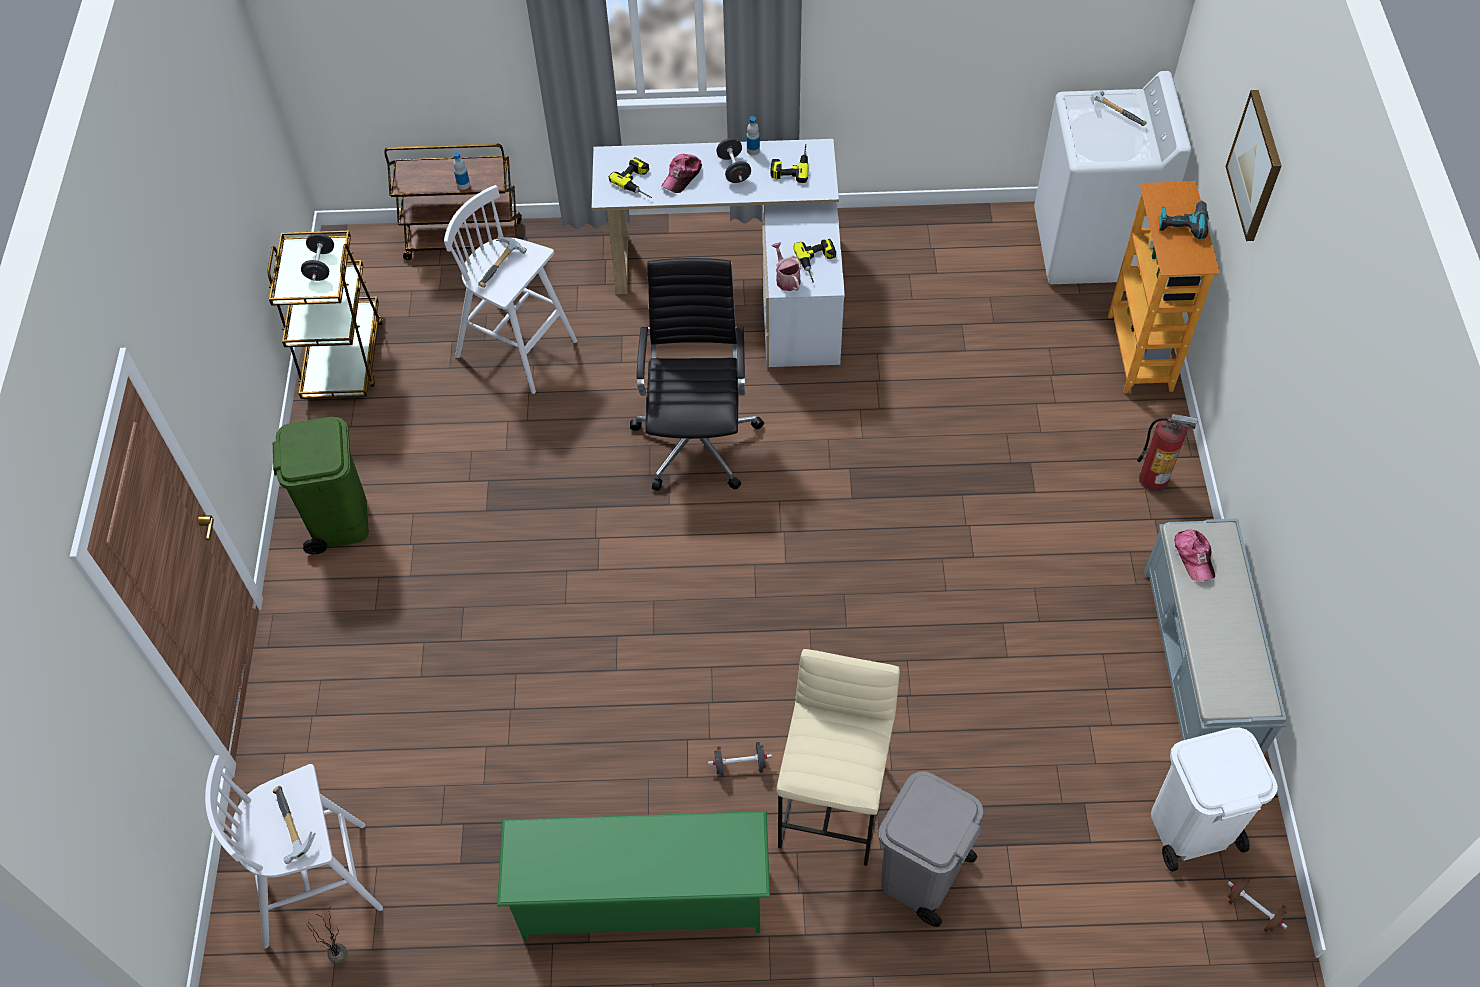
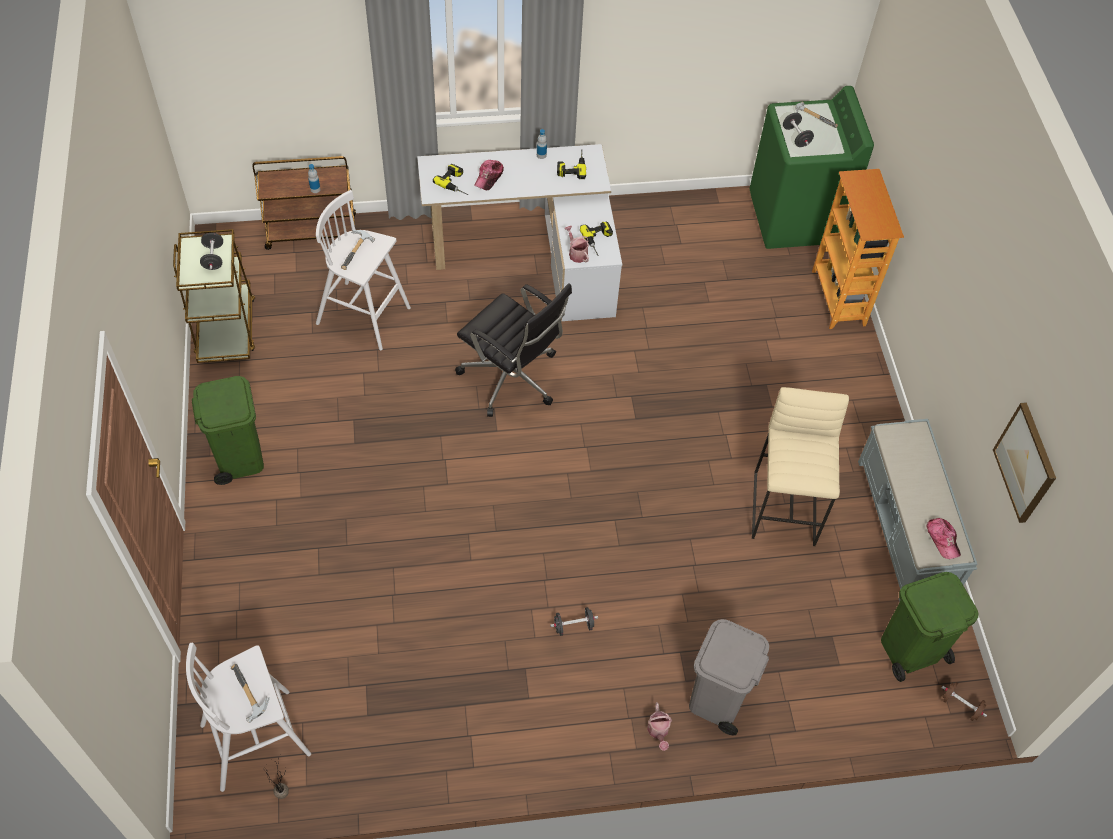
camera: 10 degrees left, 0 degrees up
(642, 898) = (510, 731): green shoe rack -> none
(697, 438) = (512, 379): black office chair -> black office chair turned 135 degrees clockwise
(734, 169) = (528, 170): black dumbbell -> black dumbbell (796, 137)
(834, 806) = (647, 651): beige stool -> beige stool (785, 509)
(837, 914) = (658, 732): none -> watering can
(1092, 245) = (795, 218): white washing machine -> green washing machine
(1153, 479) = (858, 392): fire extinguisher -> none
(1182, 223) = (873, 200): power drill -> none
(1190, 828) = (910, 649): white trash can -> green trash can
(1194, 557) = (899, 449): cap -> cap (942, 539)
(1256, 166) = (931, 157): picture -> picture (1026, 462)

